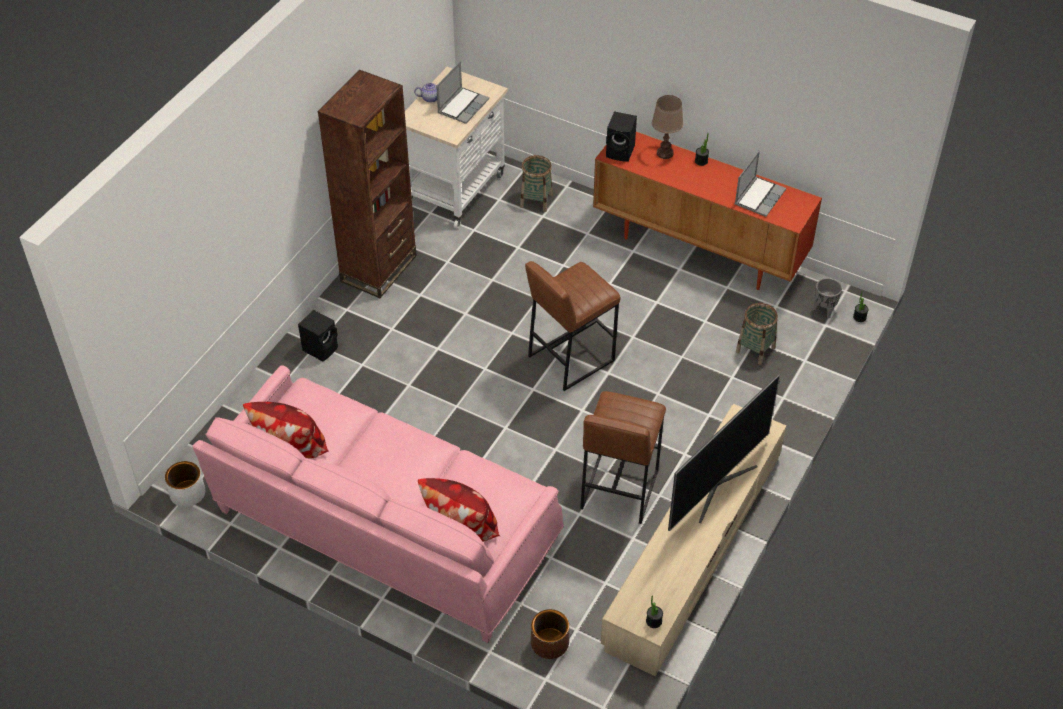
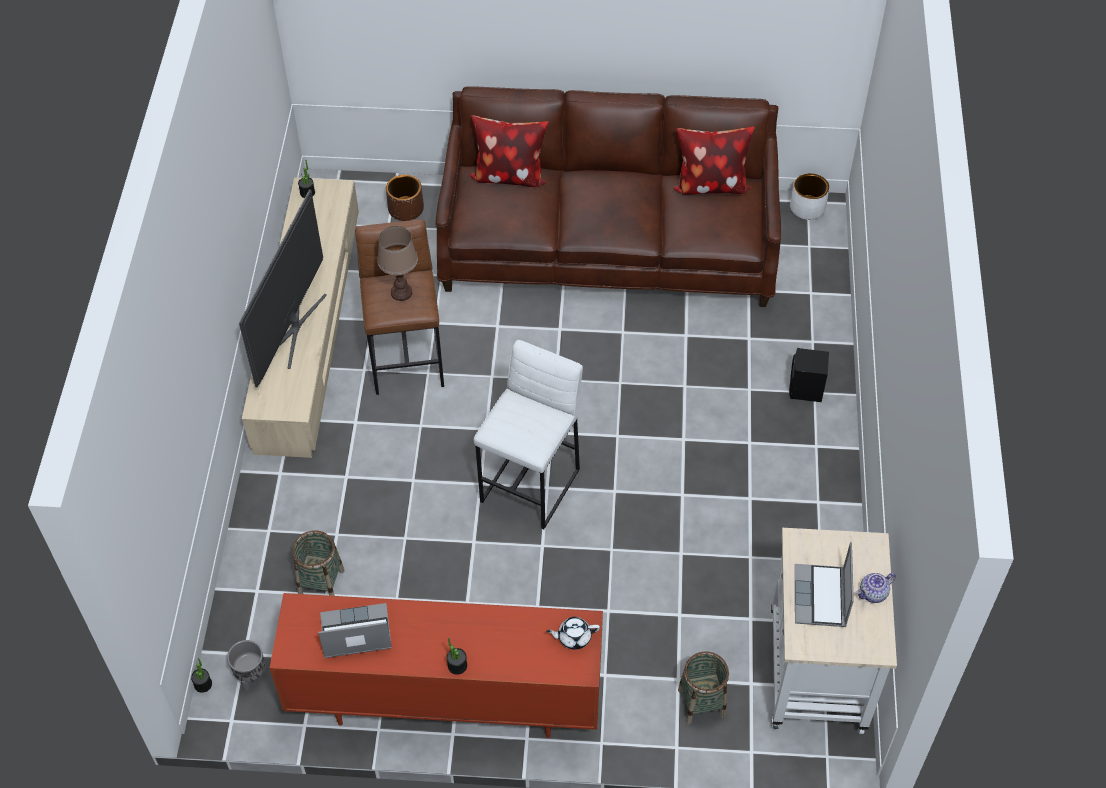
camera: 155 degrees right, 5 degrees up
(379, 268) = (822, 513): brown bookcase -> none
(384, 529) = (608, 243): pink sofa -> brown sofa
(570, 359) = (531, 484): brown stool -> white stool
(621, 152) = (573, 637): black speaker -> white teapot
(665, 153) = (513, 659): brown table lamp -> brown table lamp (401, 292)
(759, 197) = (355, 633): laptop -> laptop turned 75 degrees clockwise

